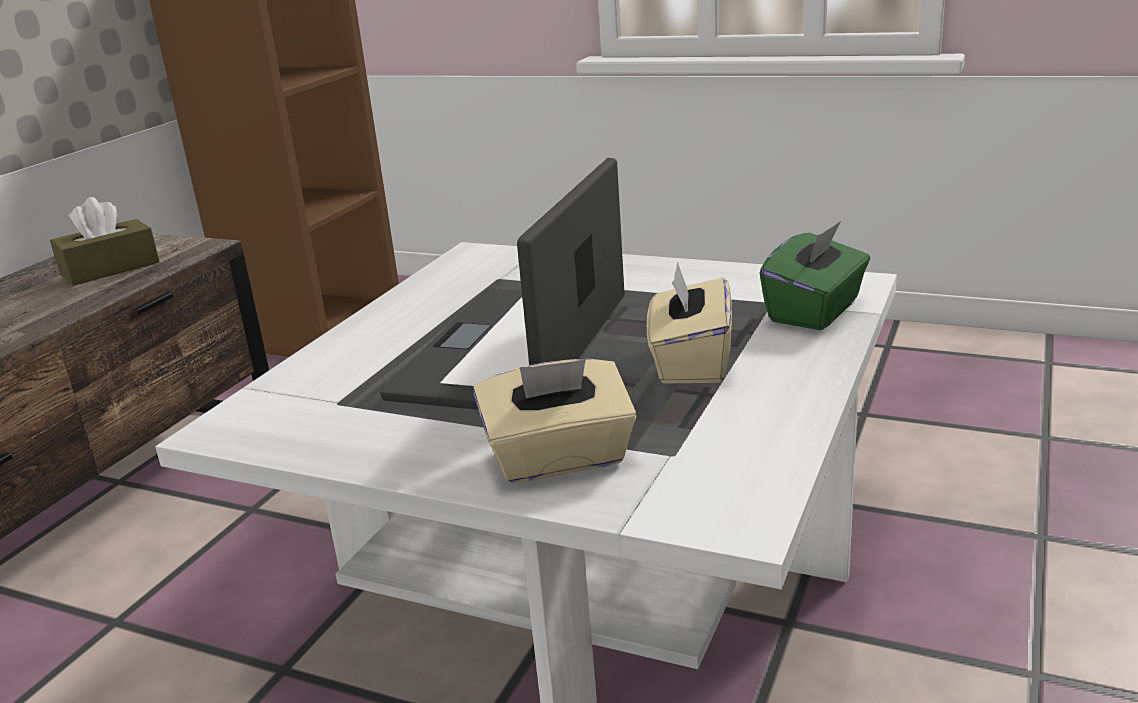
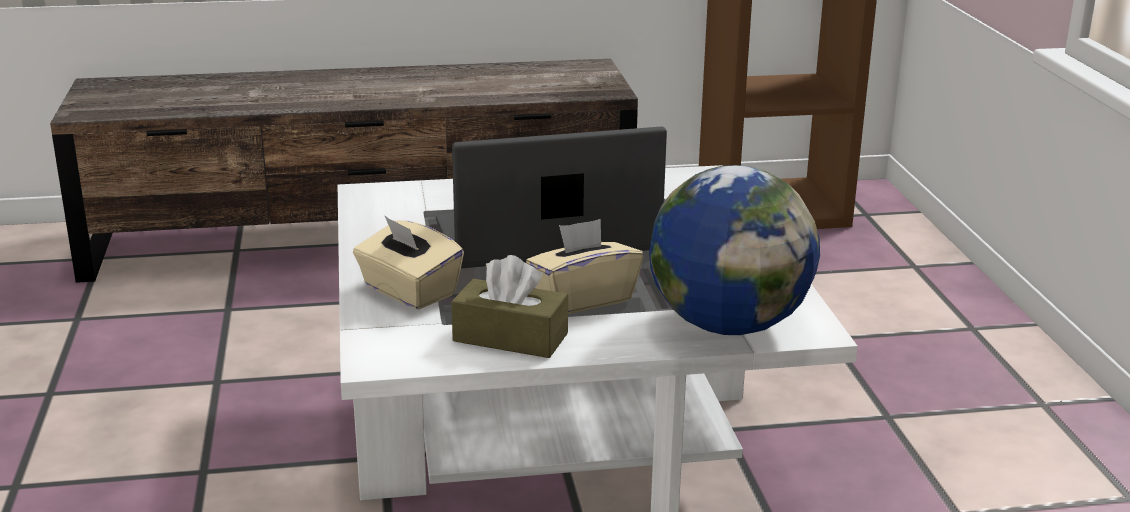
camera: 55 degrees right, 0 degrees up
(110, 269) = (545, 83): brown tissue box -> brown tissue box (510, 337)
(815, 311) = (728, 325): green tissue box -> globe

